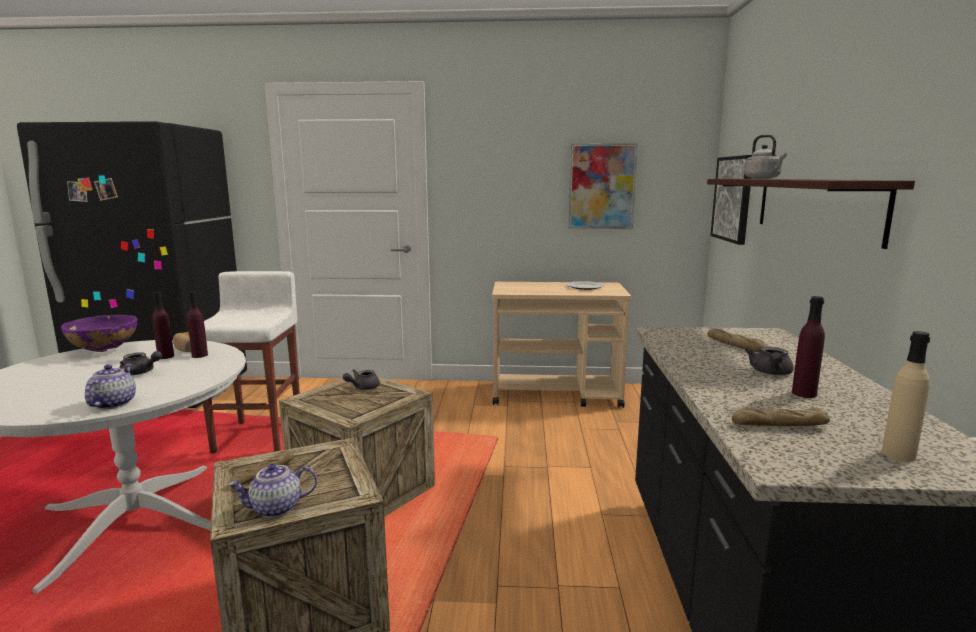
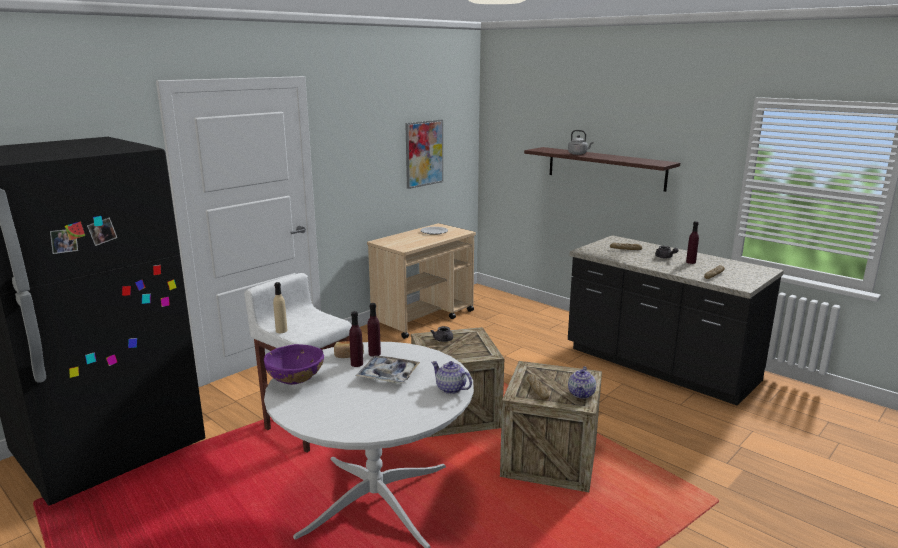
camera: 50 degrees left, 5 degrees up
(140, 373) = (388, 375): grey teapot -> tray
(733, 198) = (510, 156): picture -> none
(898, 454) = (748, 273): beige bottle -> beige bottle (281, 331)

